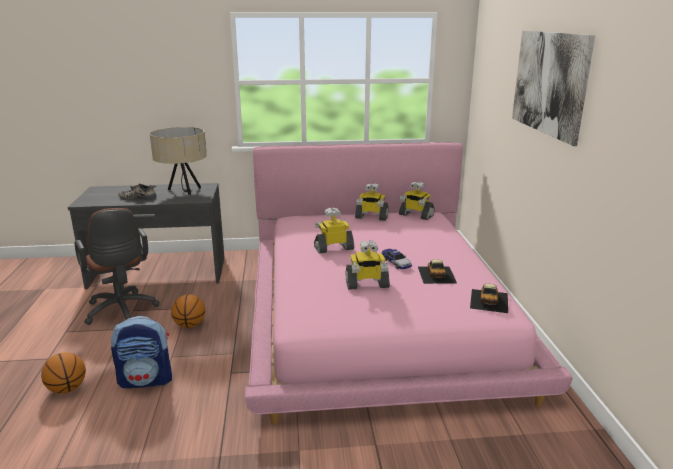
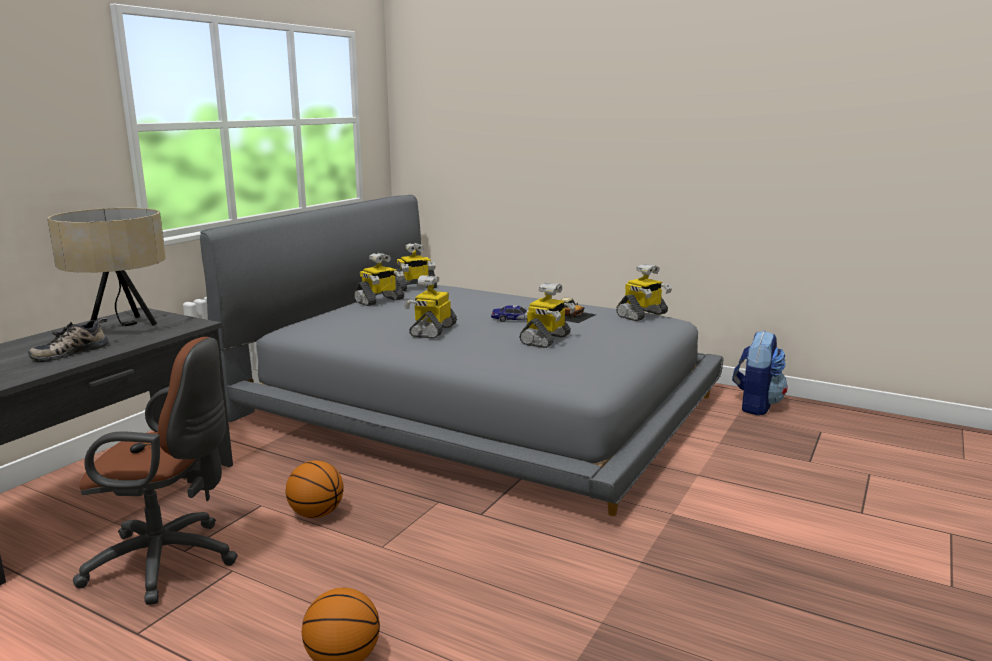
camera: 55 degrees left, 5 degrees down
(146, 380) = (416, 579): backpack -> backpack (756, 405)
(376, 314) = (477, 404): pink bed -> grey bed
(489, 300) = (642, 315): toy car -> toy robot
(549, 83) = (581, 97): picture -> none

